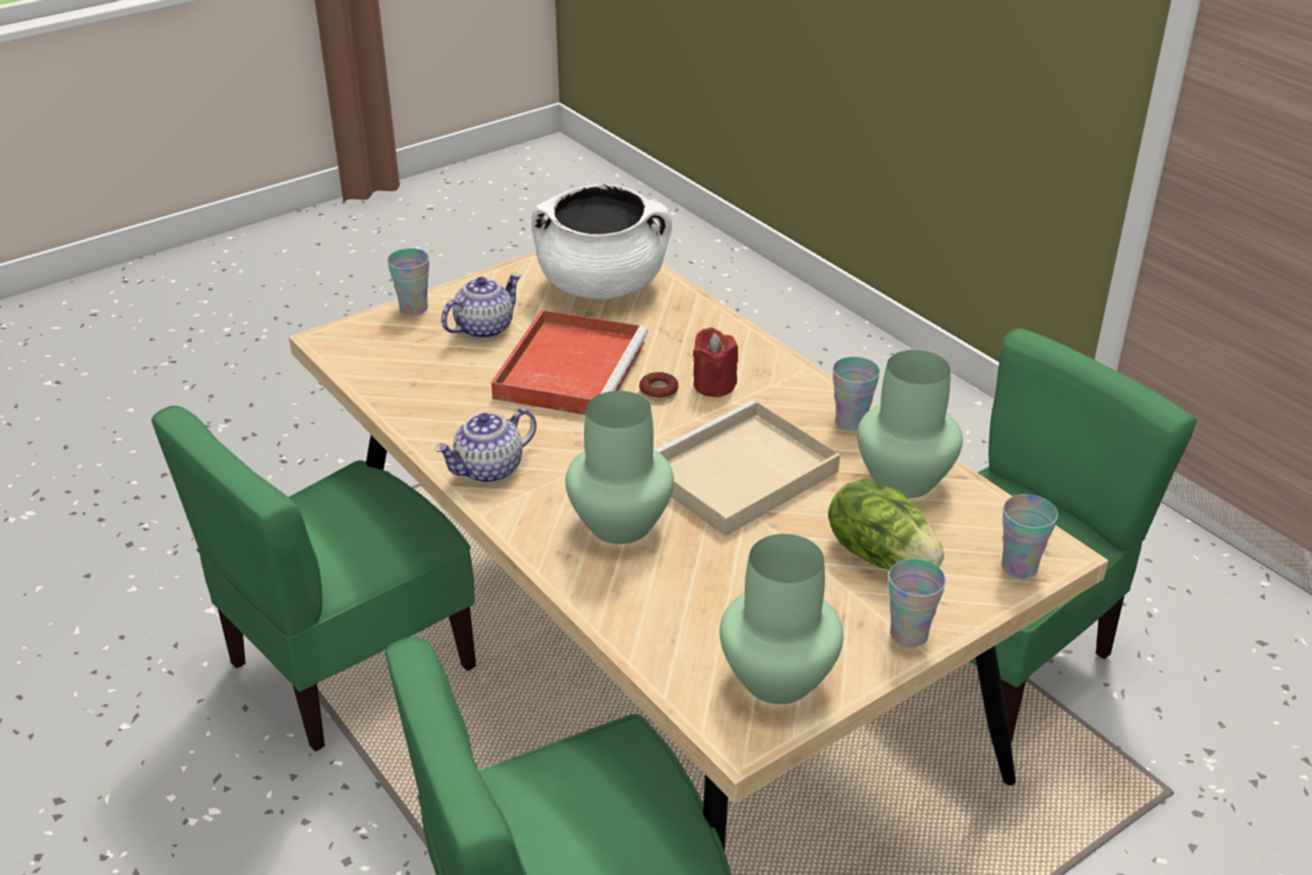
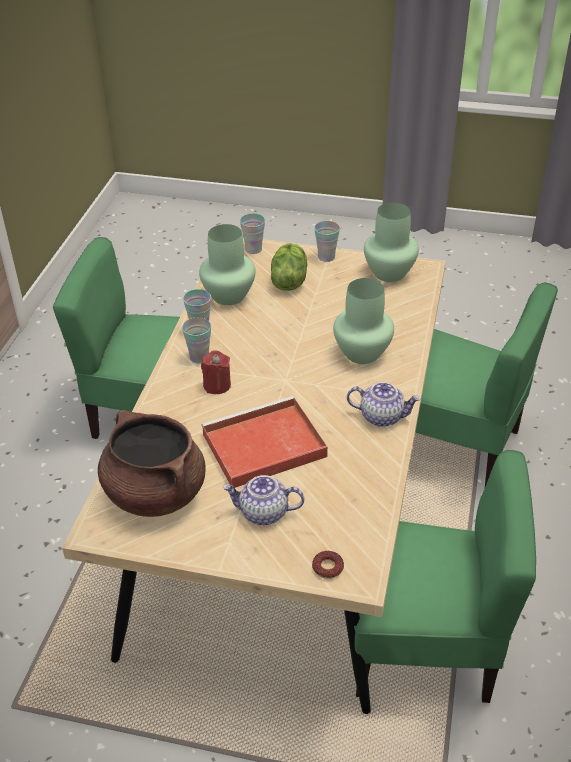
camera: 130 degrees left, 5 degrees up
(413, 308) = (280, 566): cup -> cup (199, 357)
(602, 286) = (154, 493): white cooking pot -> brown cooking pot
(658, 391) = (245, 401): donut -> donut (327, 567)
(738, 475) = (284, 339): beige tray -> none

